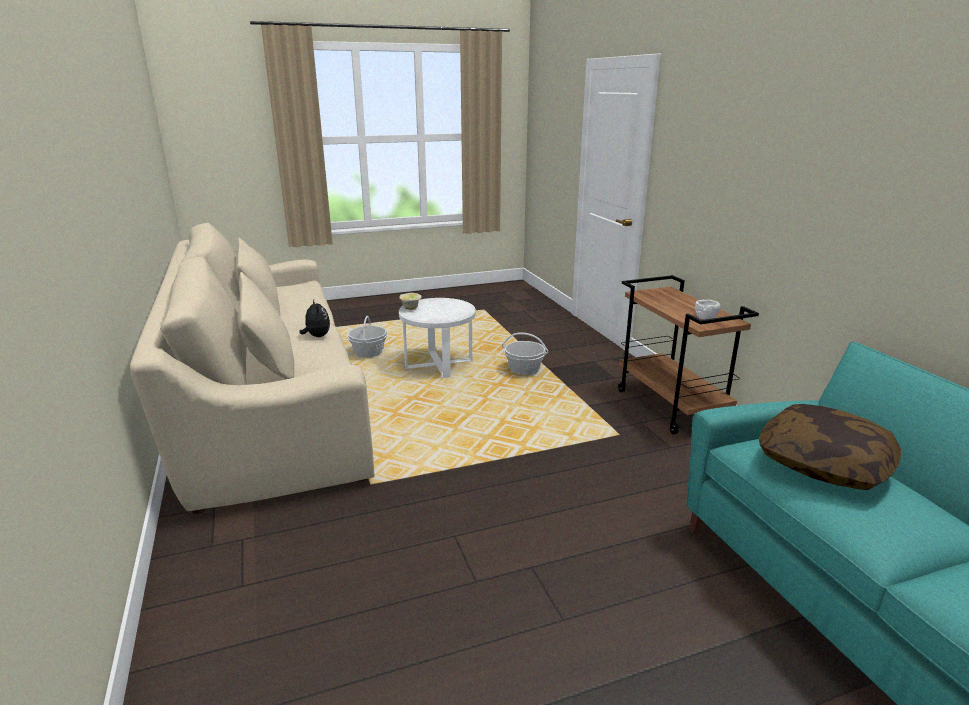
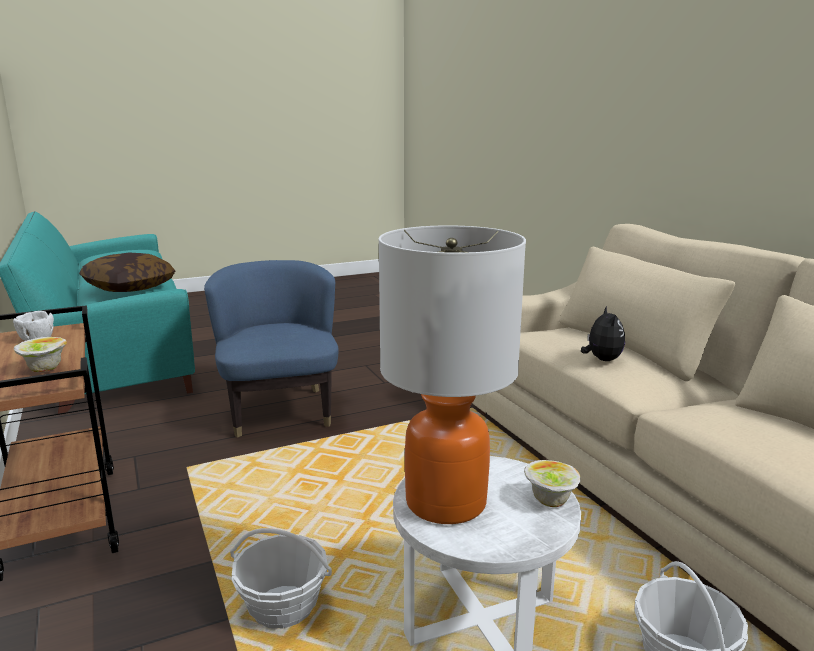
camera: 175 degrees right, 5 degrees down
(317, 336) = (601, 359): plush toy -> plush toy turned 150 degrees counterclockwise
(454, 309) = (445, 503): none -> table lamp
(571, 493) = (280, 410): none -> blue armchair
(661, 299) = (43, 369): none -> bowl

